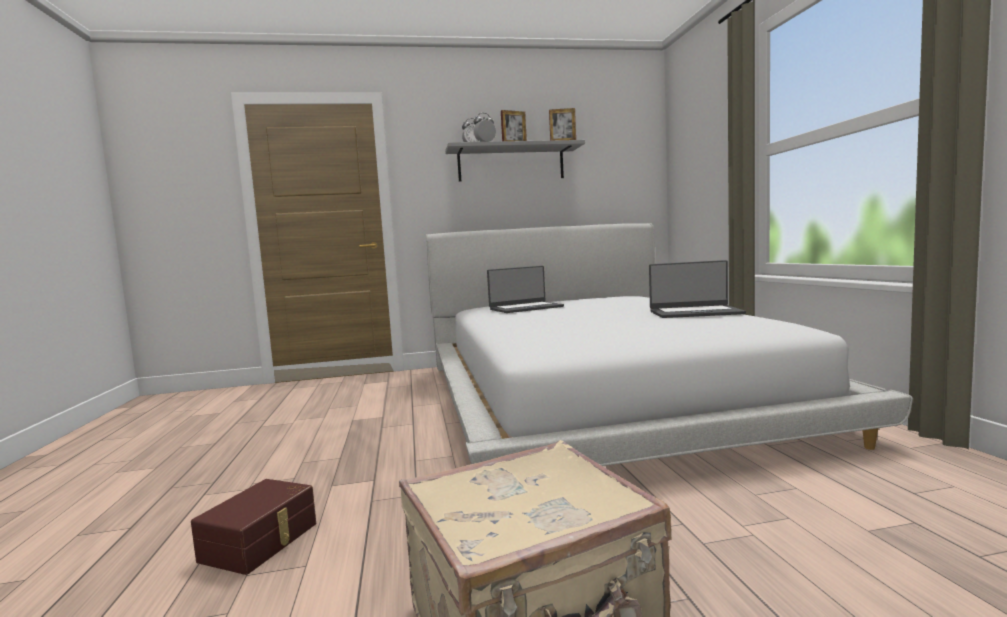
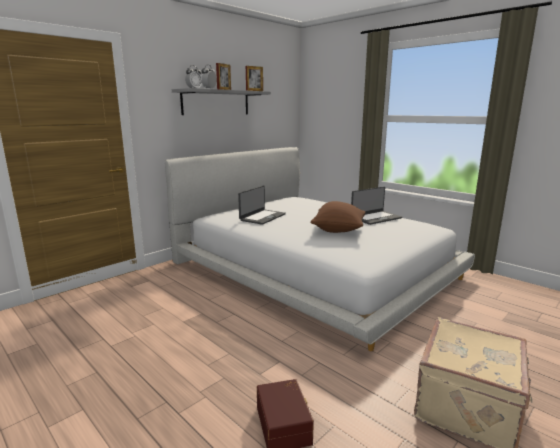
camera: 35 degrees left, 10 degrees up
(592, 321) = (338, 230): none -> brown pillow

